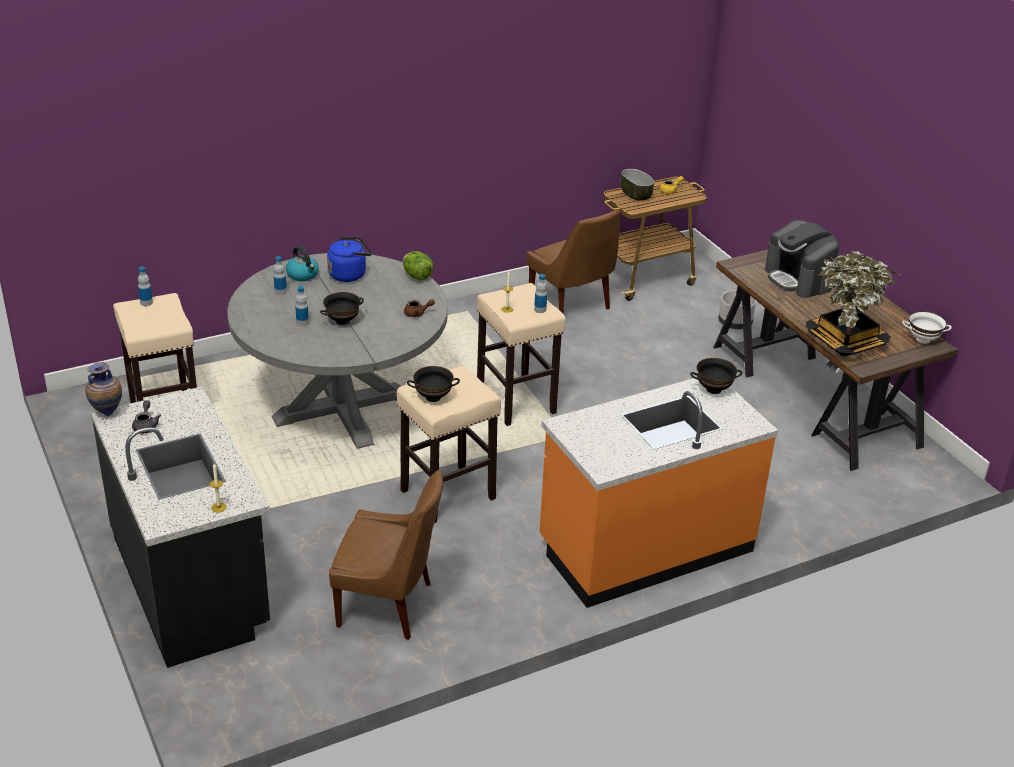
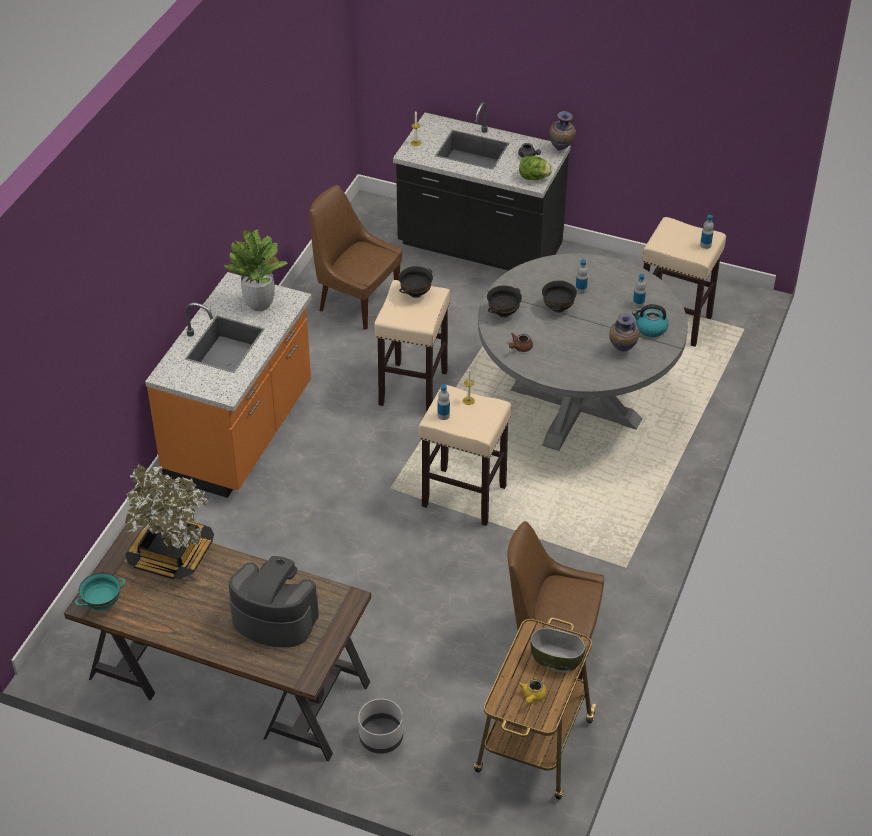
camera: 140 degrees right, 10 degrees up
(349, 274) = (622, 351): blue kettle -> vase
(388, 605) = (356, 301): brown chair -> brown chair turned 60 degrees clockwise
(417, 276) = (573, 382): lettuce -> lettuce (533, 178)
(600, 436) = (260, 304): none -> potted plant
(713, 390) = (219, 388): black bowl -> black bowl (503, 313)
(923, 340) = (103, 604): white bowl -> turquoise bowl

